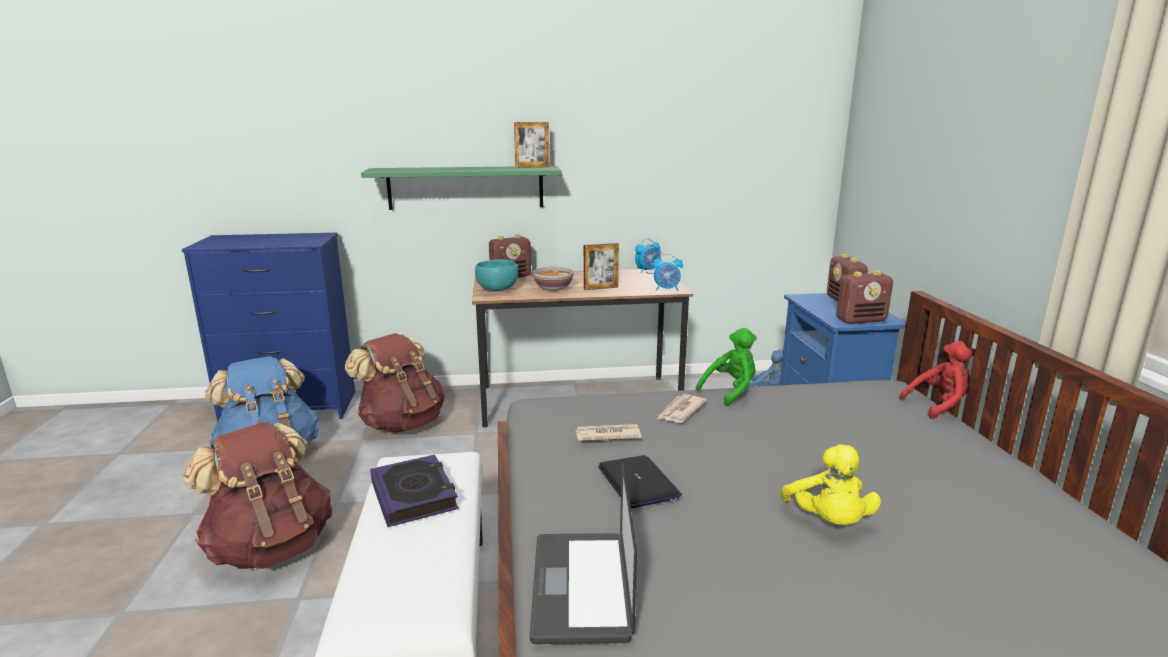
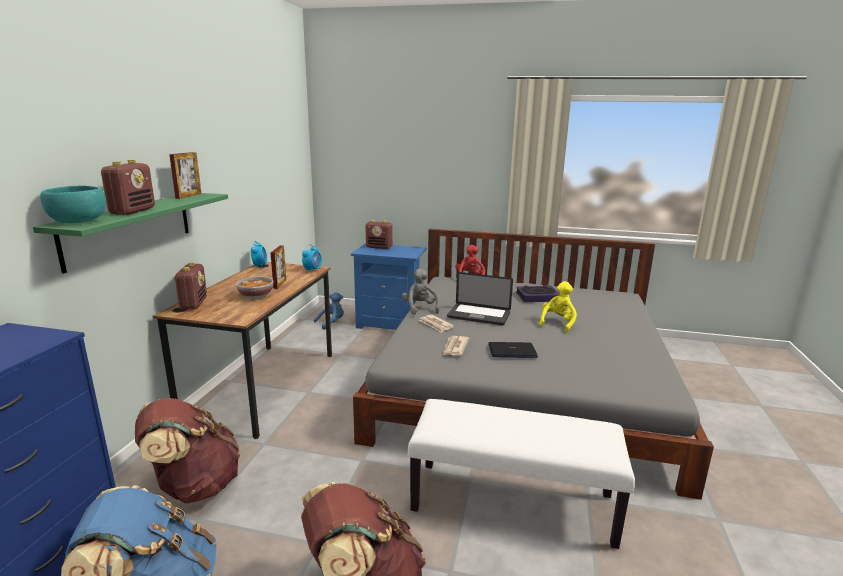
camera: 70 degrees left, 0 degrees up
(414, 496) = (488, 423): book -> book (537, 297)
(497, 289) = (226, 313): turquoise bowl -> turquoise bowl (79, 221)
(581, 587) = (599, 382): laptop -> laptop (478, 315)
(730, 391) = (420, 308): green plush toy -> grey plush toy
(828, 521) = (558, 323): yellow plush toy -> yellow plush toy turned 75 degrees counterclockwise
(861, 320) = (412, 252): radio -> radio (133, 211)

